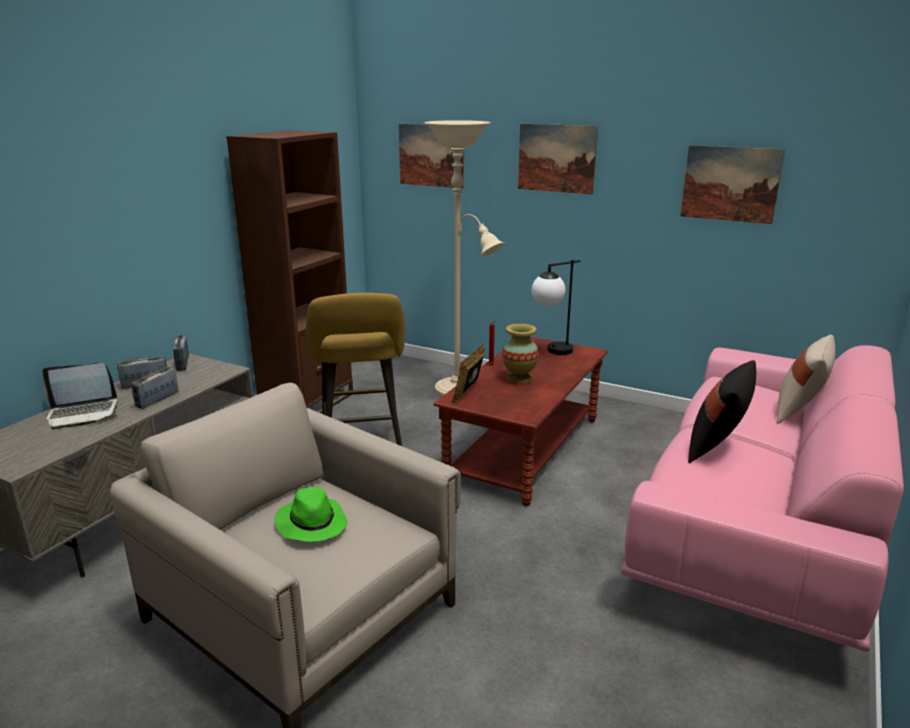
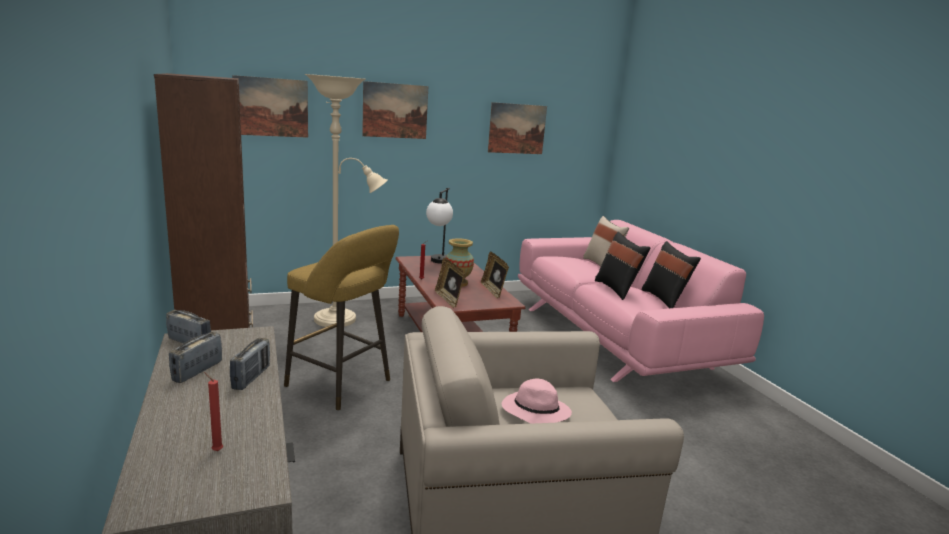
camera: 50 degrees left, 5 degrees down
(50, 436) = (216, 450): none -> red candle
(83, 414) = (197, 419): laptop -> none
(157, 400) = (251, 377): radio -> radio turned 150 degrees counterclockwise
(311, 524) = (534, 412): green hat -> pink hat
(538, 398) = (493, 291): none -> picture frame
(784, 488) = (665, 299): none -> black pillow

